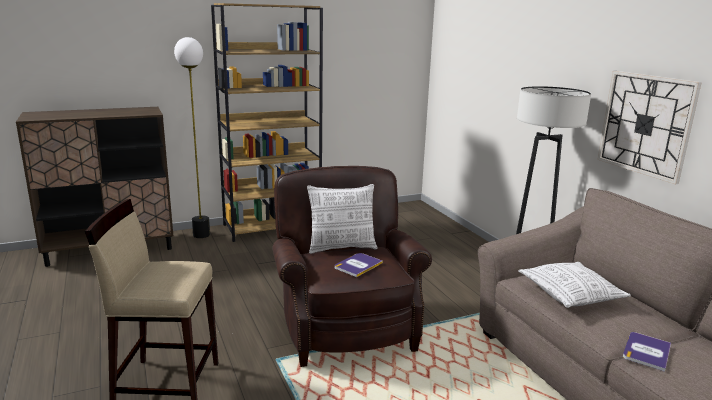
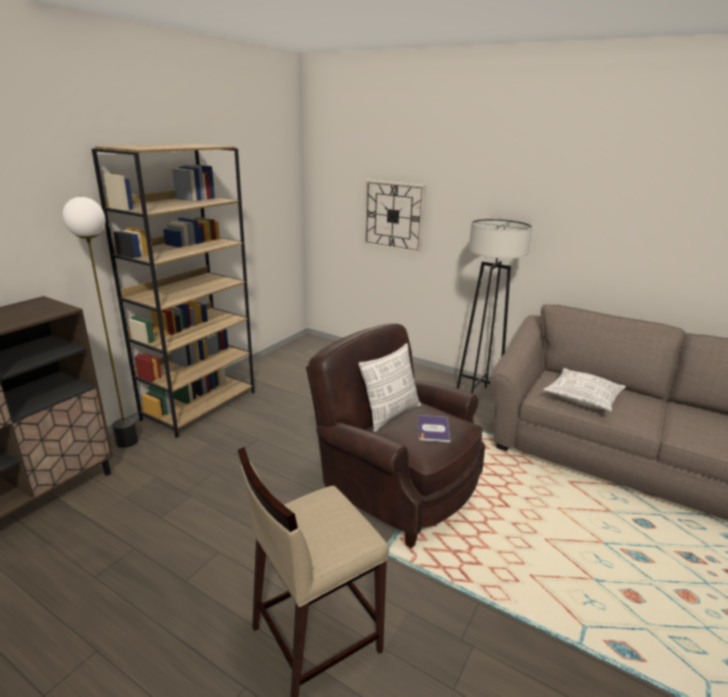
camera: 35 degrees left, 5 degrees up
(645, 124) = (576, 246): wall clock -> wall clock (393, 216)
(646, 351) = (673, 427): book -> none

